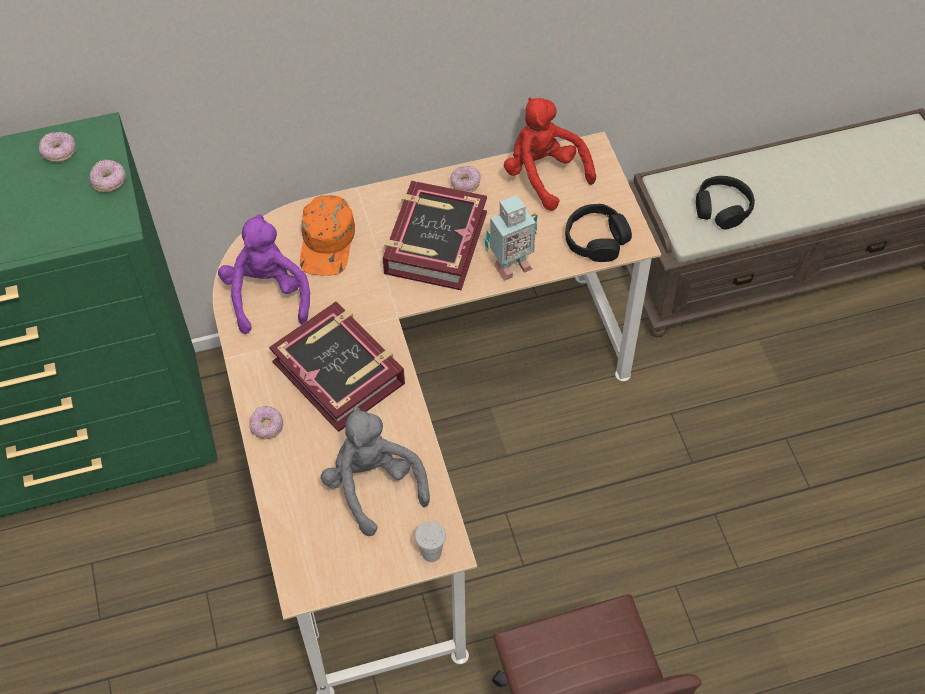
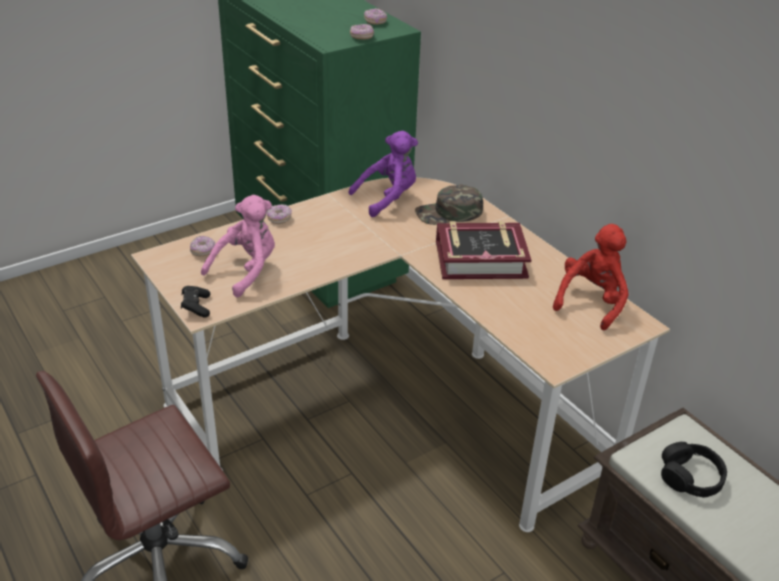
camera: 70 degrees right, 20 degrees down
(328, 242) = (449, 213): orange cap -> green cap
(339, 372) = (337, 239): book -> none
(373, 485) = (246, 271): grey plush toy -> pink plush toy
(431, 553) = (196, 307): white cup -> black game controller
(465, 184) = (549, 263): donut -> donut (203, 251)
(510, 266) = (482, 300): toy robot -> none
(596, 240) = (542, 342): black headphones -> none

